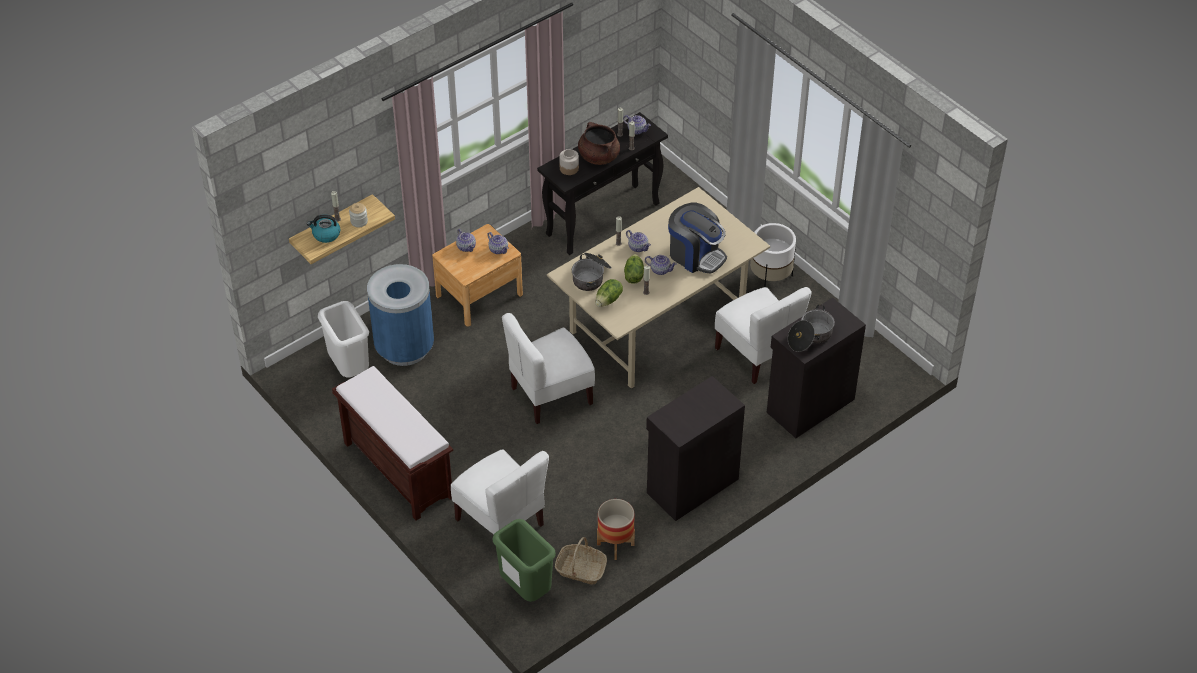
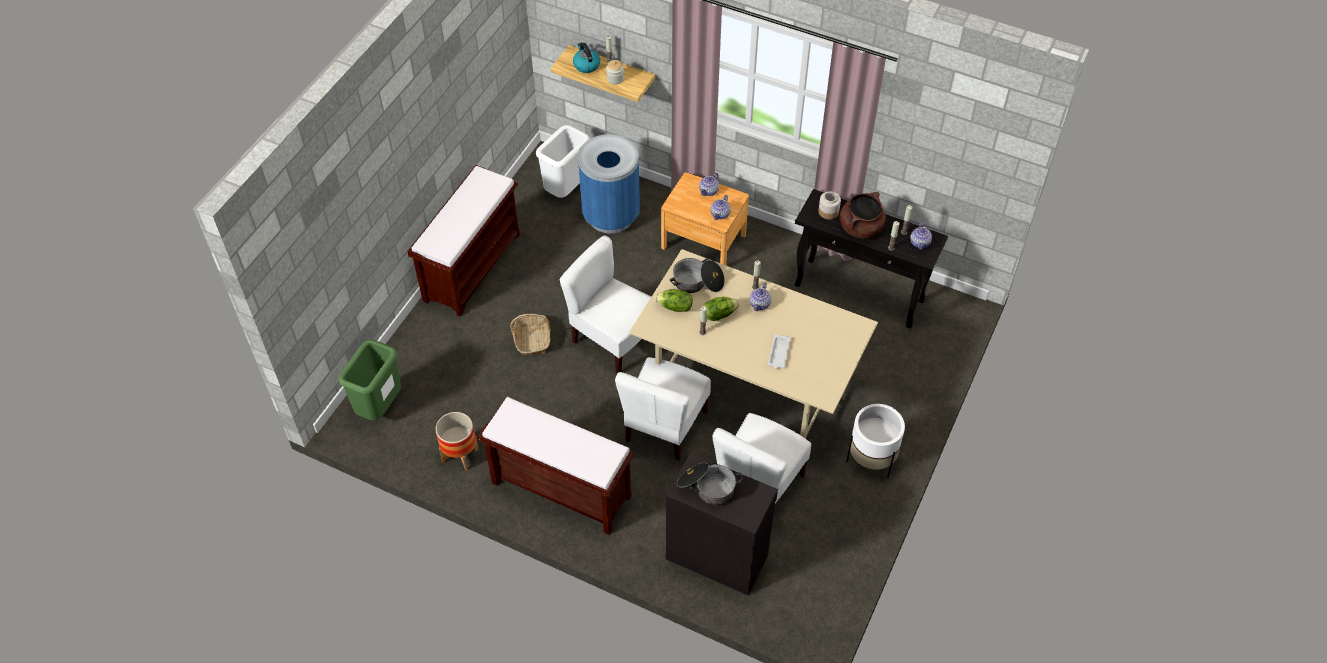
camera: 65 degrees right, 5 degrees up
(501, 522) = (448, 360): white chair -> white chair (665, 426)
(580, 569) = (420, 440): basket -> basket (532, 339)
(660, 270) = (740, 332): teapot -> none
(691, 485) = (560, 490): black cabinet -> brown bench
(696, 255) = (778, 354): coffee machine -> white tray

